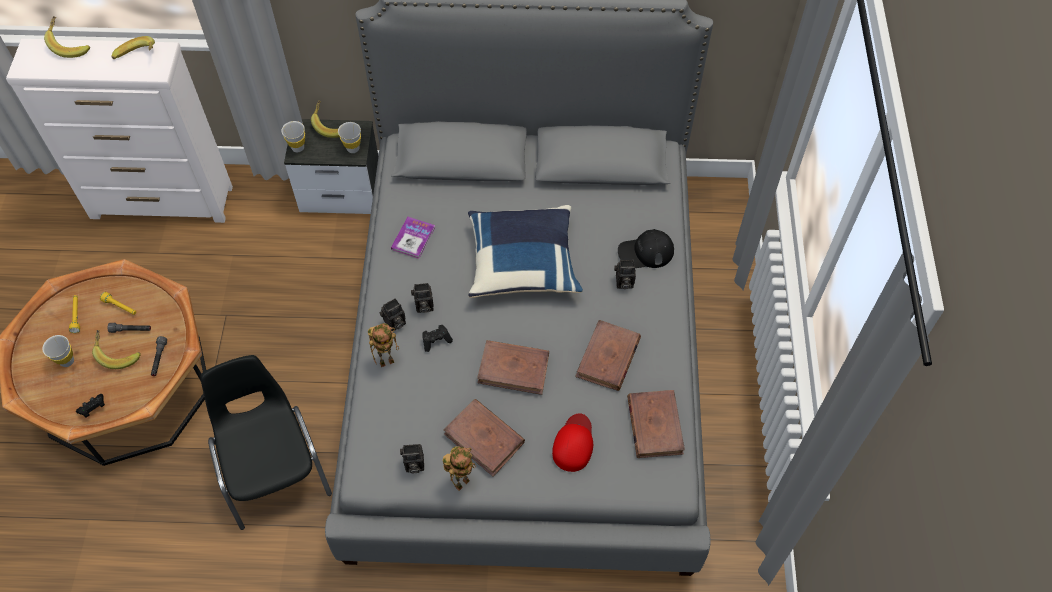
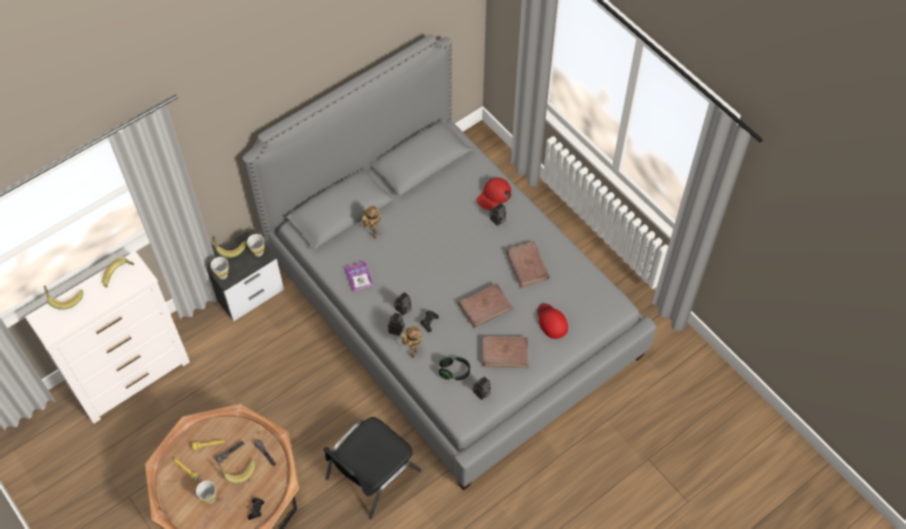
camera: 40 degrees left, 0 degrees up
(273, 468) = (371, 474): black chair -> black chair turned 75 degrees counterclockwise
(408, 416) = (454, 371): none -> black headphones
(462, 482) = (514, 383): toy robot -> toy robot (373, 234)
(523, 263) = (434, 247): blue pillow -> none
(645, 252) = (493, 196): black cap -> red cap
(654, 425) = (582, 283): brown book -> none

